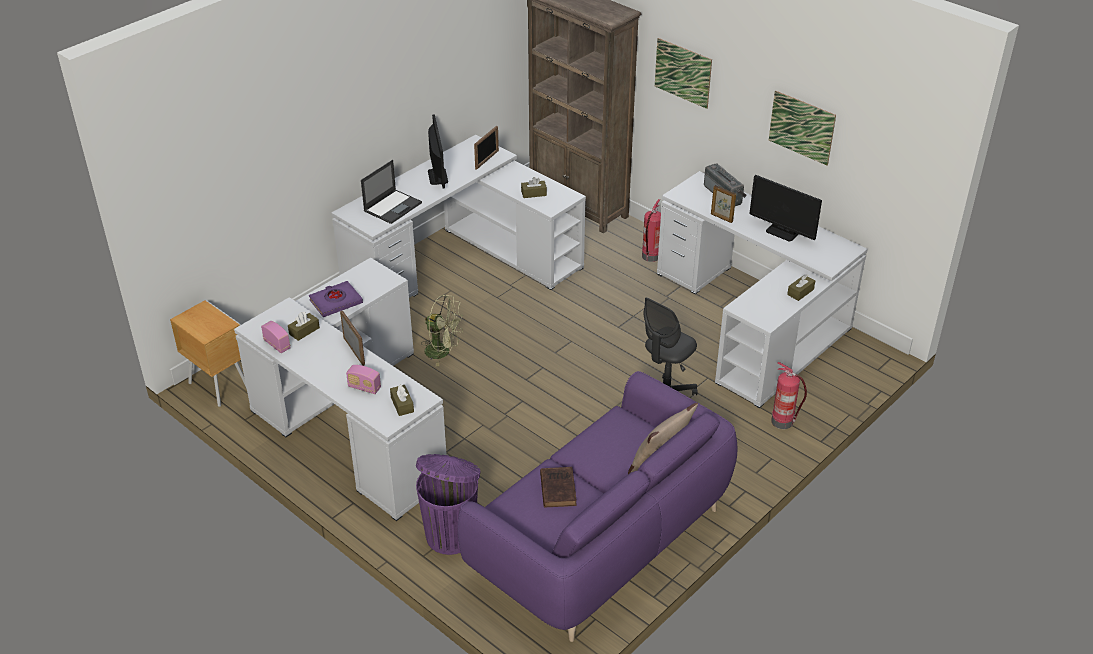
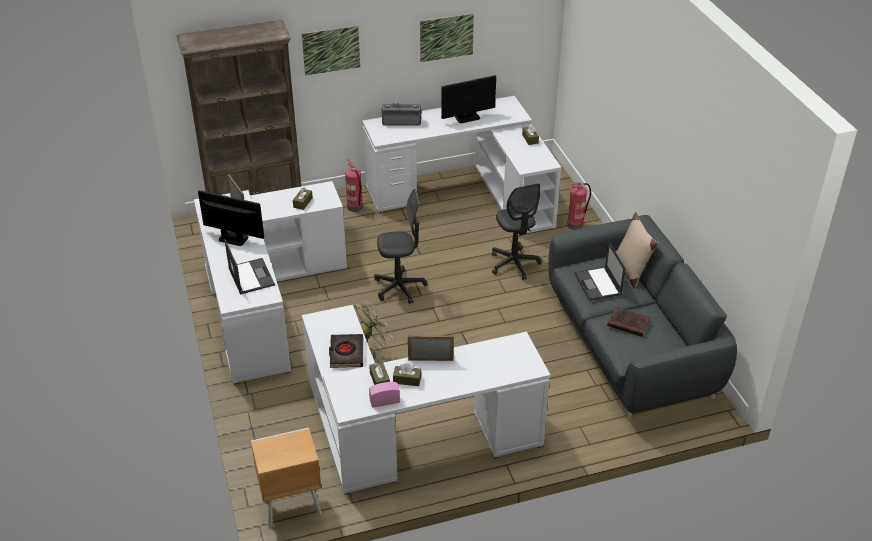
camera: 60 degrees left, 0 degrees up
(336, 302) = (346, 353): purple book -> black book
(364, 387) = (482, 368): radio -> none
(402, 405) = (518, 354): brown tissue box -> brown tissue box (407, 380)
(451, 534) = (577, 420): purple trash can -> none
(553, 334) = (399, 288): none -> grey office chair
(600, 540) = (630, 348): purple sofa -> grey sofa
(608, 444) = (598, 284): none -> laptop
(721, 218) = (427, 133): picture frame -> none

